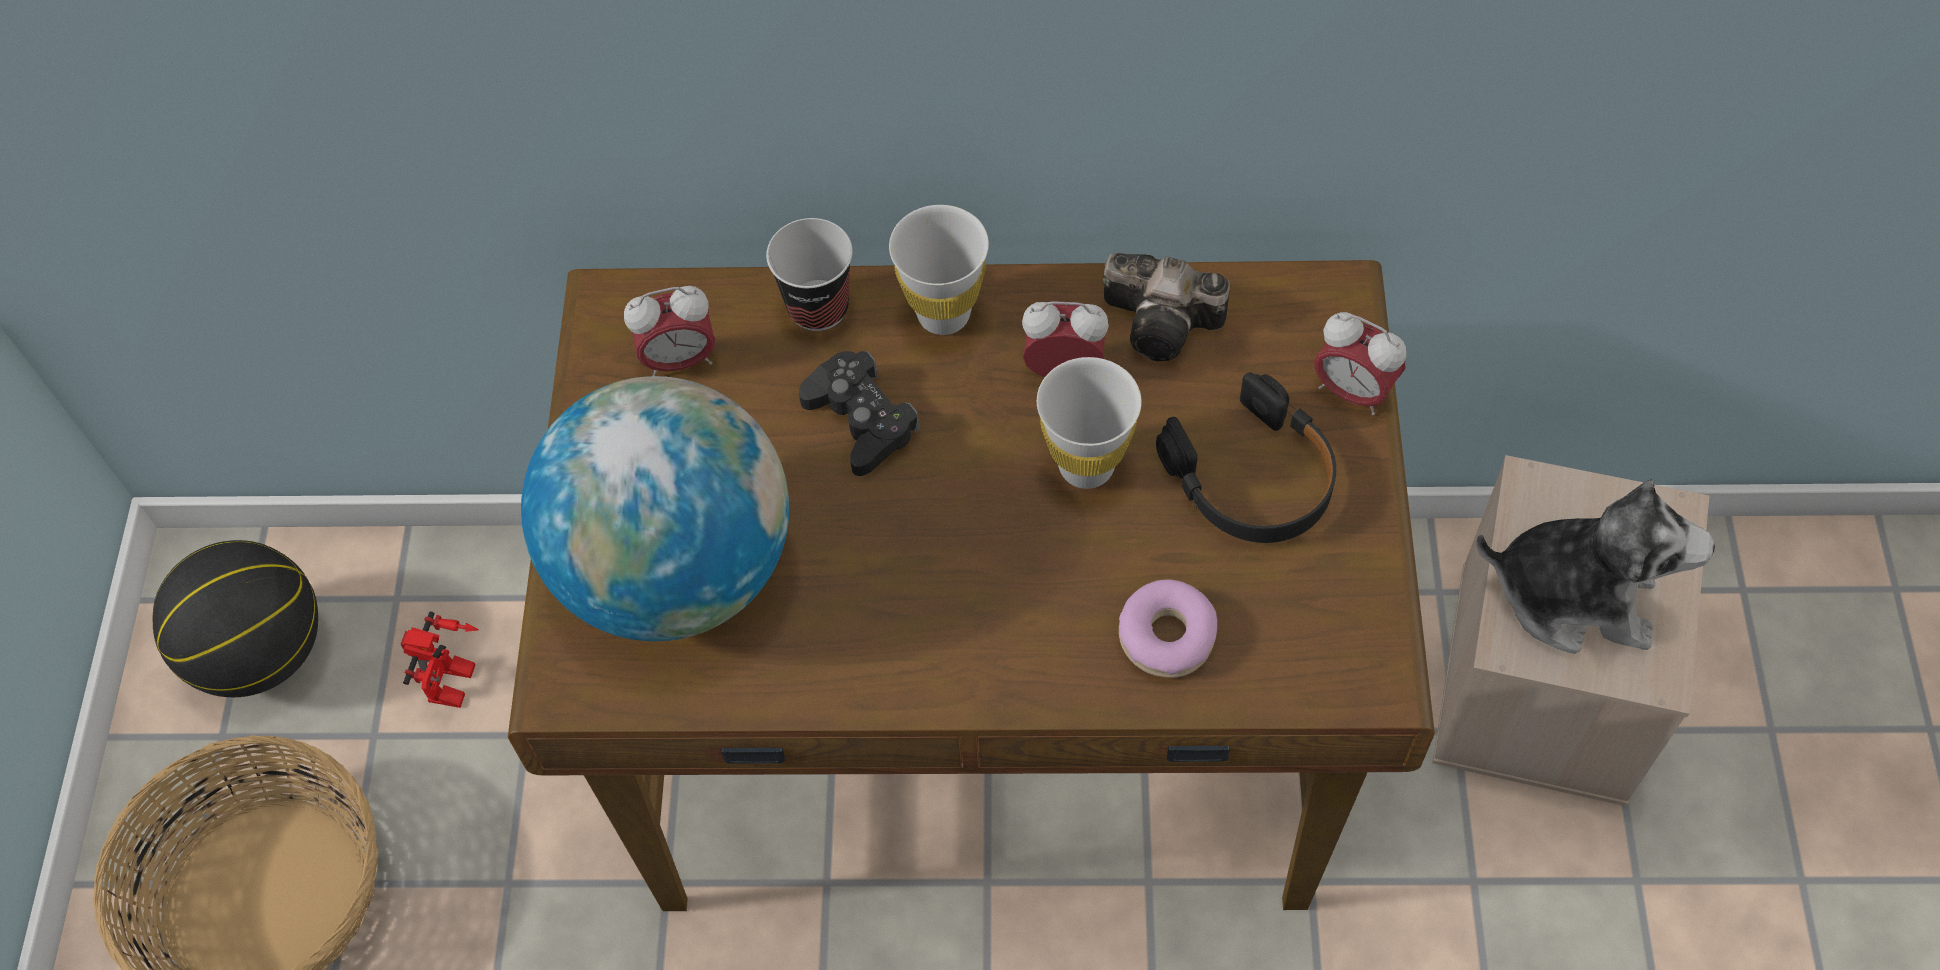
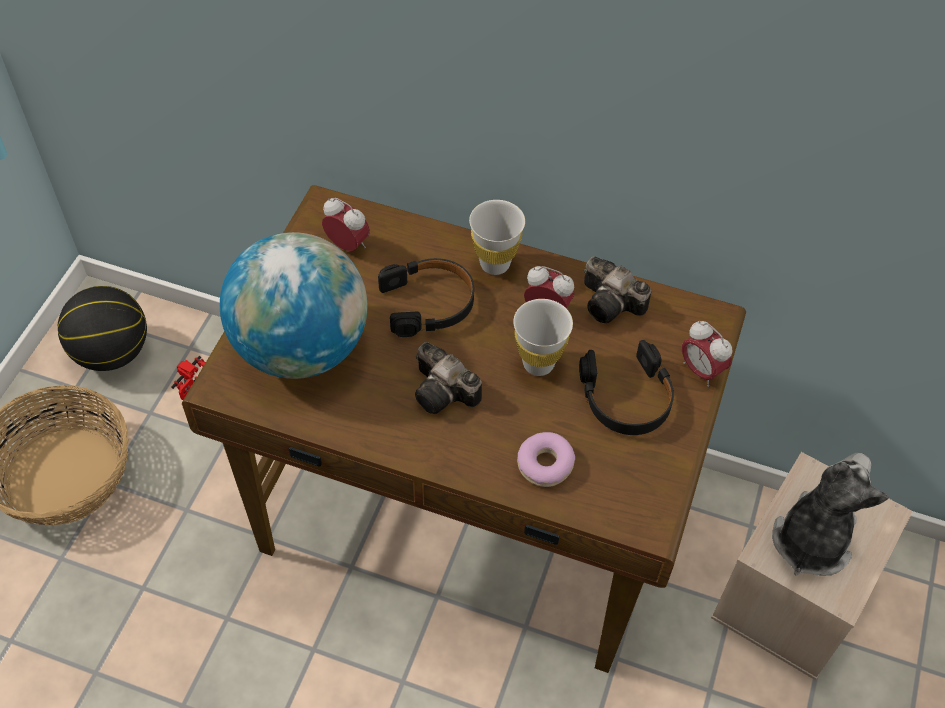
camera: 15 degrees right, 5 degrees down
(679, 360) = (348, 245): alarm clock -> alarm clock turned 150 degrees counterclockwise
(818, 307) = (430, 241): cup -> none
(861, 420) = (428, 303): black game controller -> black headphones
(954, 569) = (445, 393): none -> camera
(1575, 594) = (812, 539): plush toy -> plush toy turned 90 degrees counterclockwise

